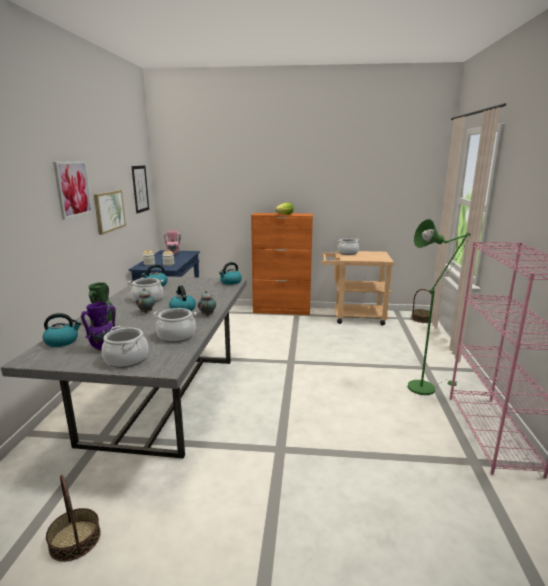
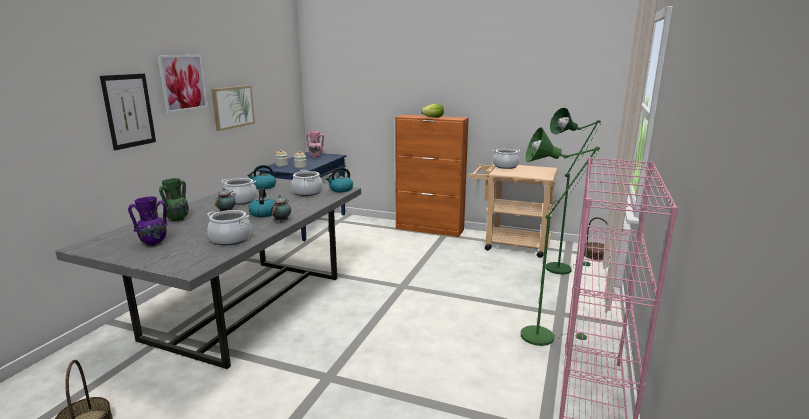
camera: 15 degrees right, 0 degrees up
(62, 341) = (126, 233): kettle -> none
(126, 359) = (162, 256): cooking pot -> cooking pot (307, 192)
(140, 189) = (281, 85): picture -> picture (129, 111)
(404, 331) = (562, 267): none -> green floor lamp

